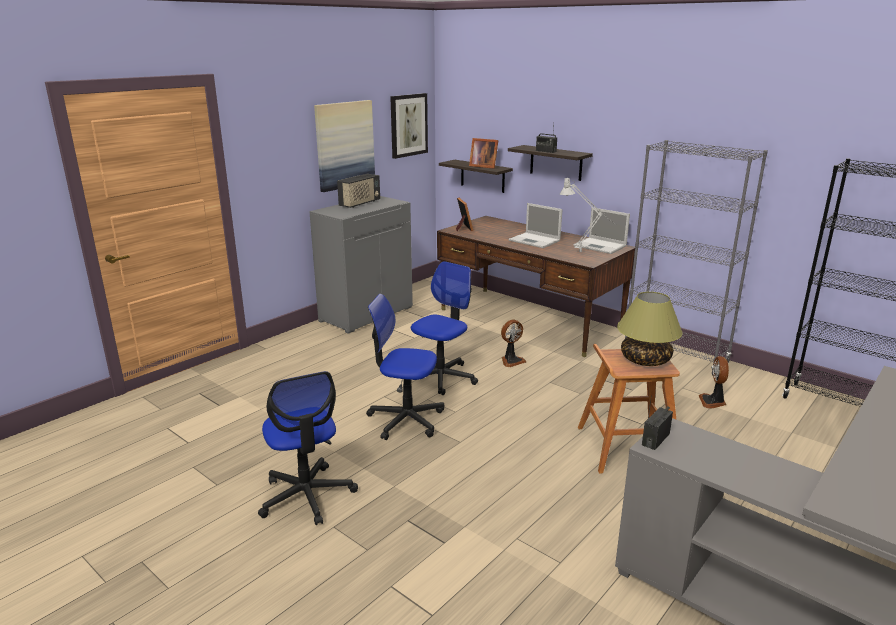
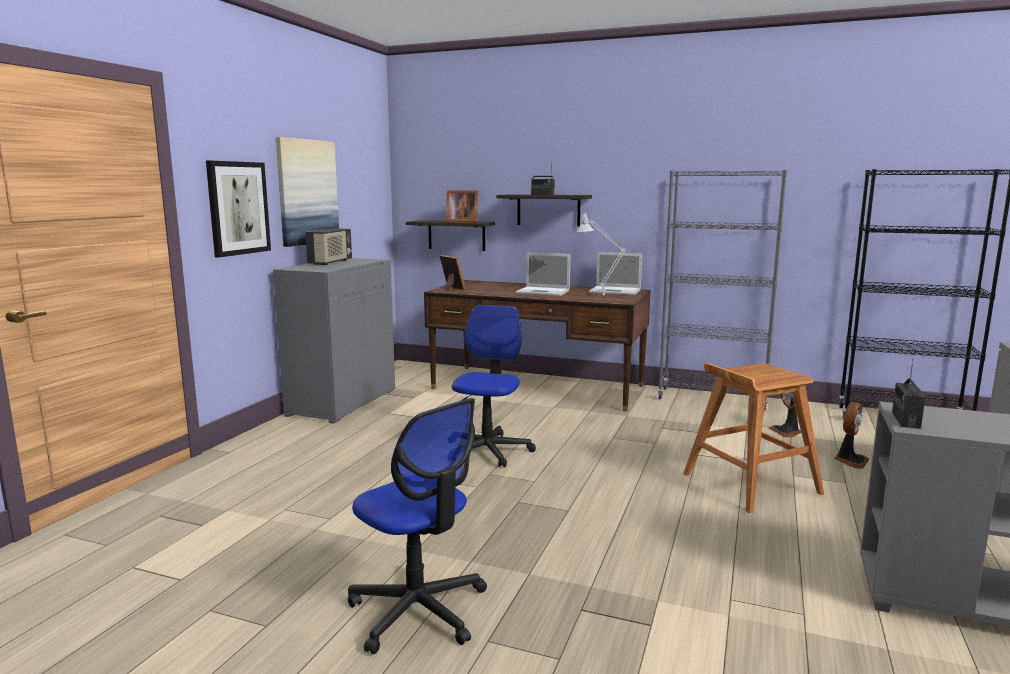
camera: 20 degrees left, 10 degrees down
(405, 419) = (481, 498): office chair -> none
(408, 125) = (368, 179): picture -> picture (238, 208)
(511, 361) = (553, 424): fan -> fan (850, 460)
(645, 360) = (767, 373): table lamp -> none

